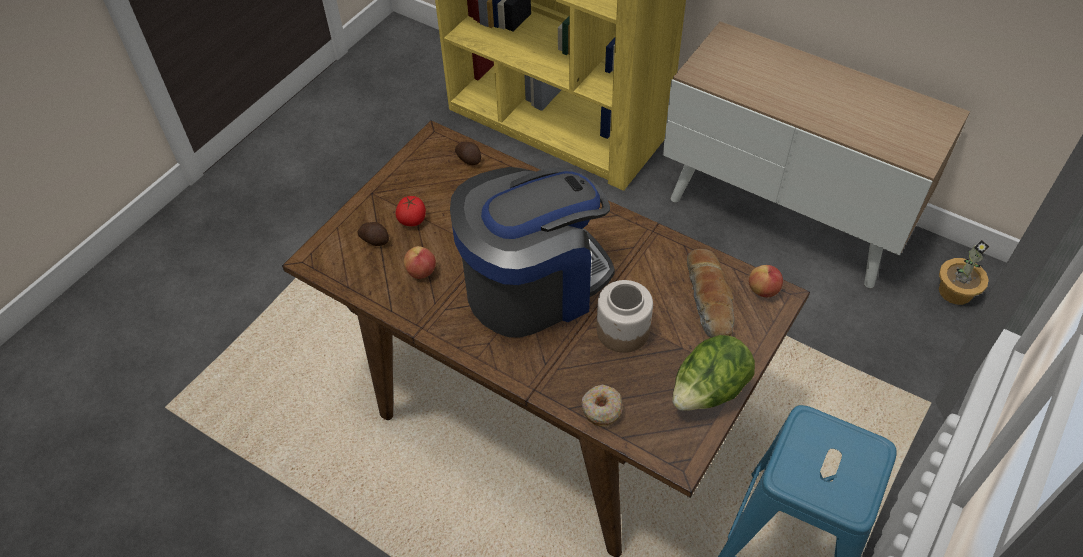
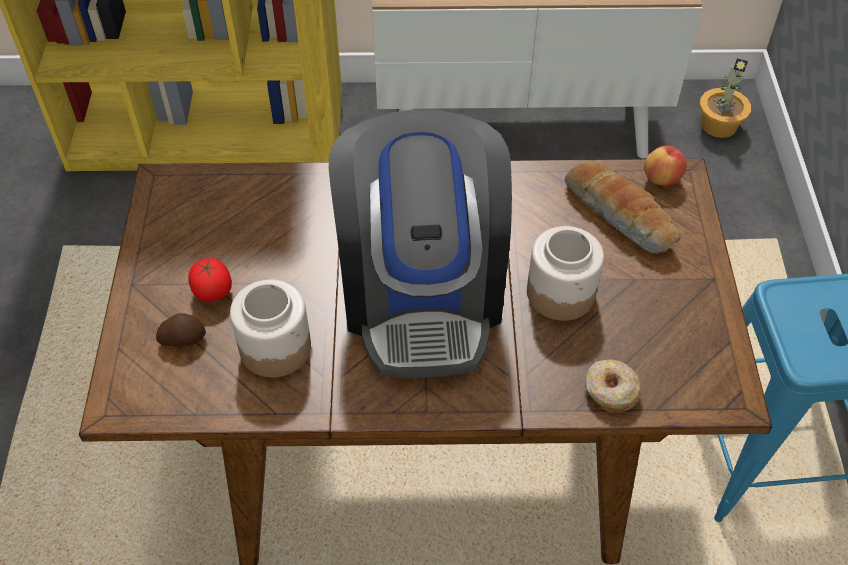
camera: 35 degrees left, 0 degrees up
(421, 272) = (275, 347): apple -> jar
(469, 158) = (225, 187): potato -> none
(533, 285) = (422, 294): coffee machine -> coffee machine turned 150 degrees clockwise
(708, 391) = (699, 310): lettuce -> none

